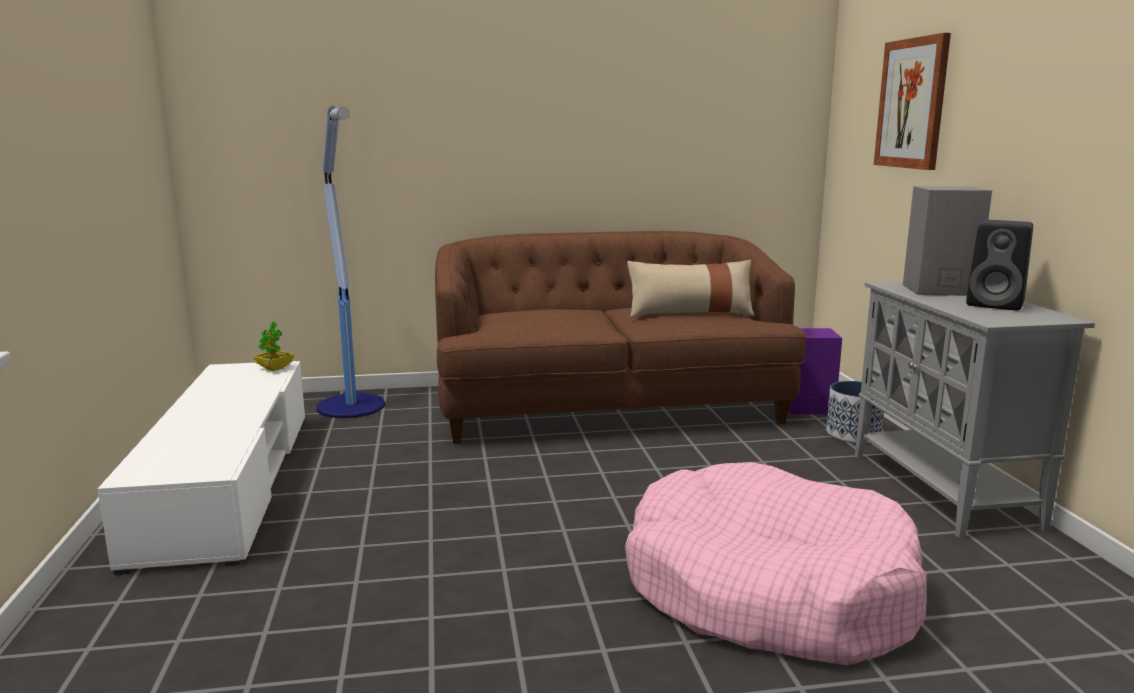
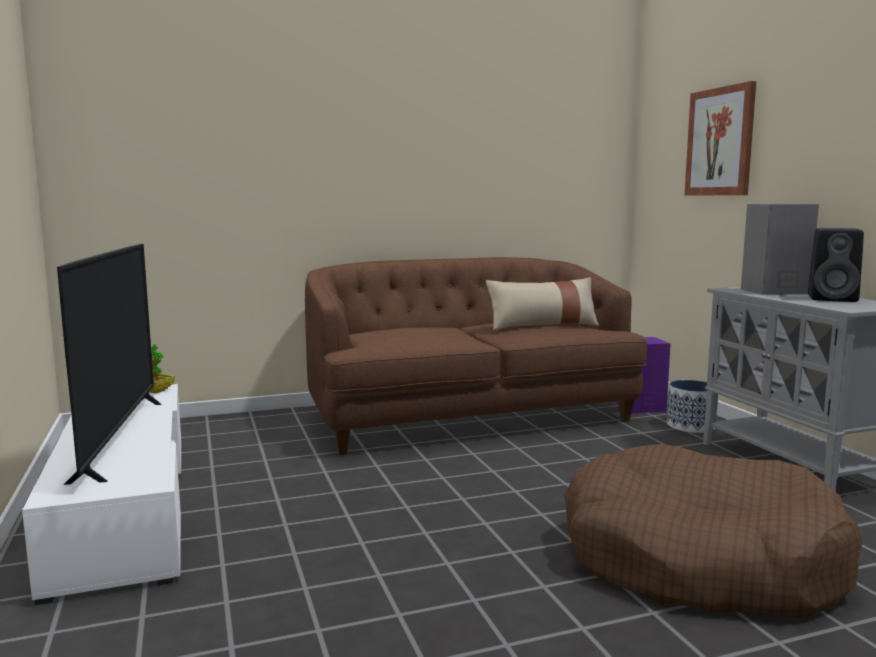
camera: 10 degrees left, 5 degrees down
(216, 419) = (120, 437): none -> television
(352, 407) = (224, 429): floor lamp -> none
(768, 590) = (699, 560): pink dog bed -> brown dog bed

